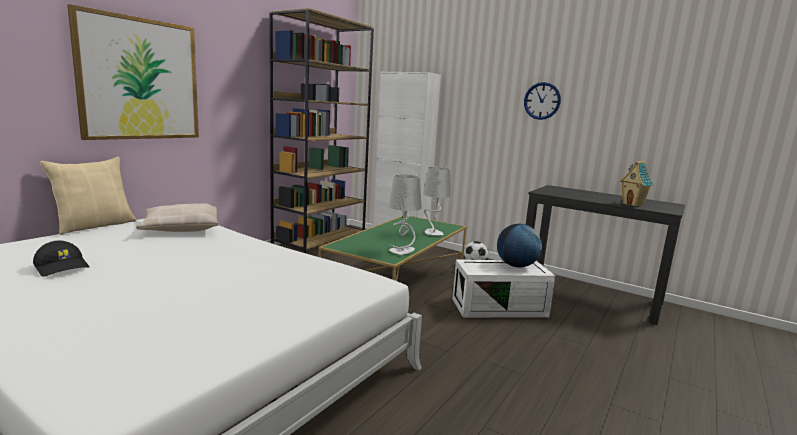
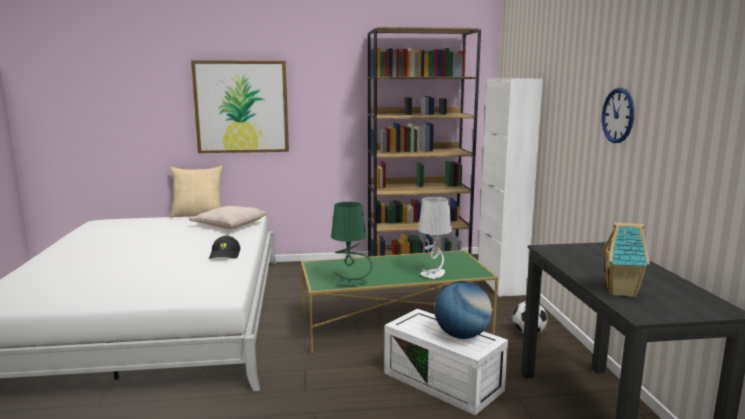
camera: 50 degrees right, 0 degrees up
(63, 267) = (123, 237): black cap -> black cap (225, 255)
(402, 251) = (350, 282): grey table lamp -> green table lamp

